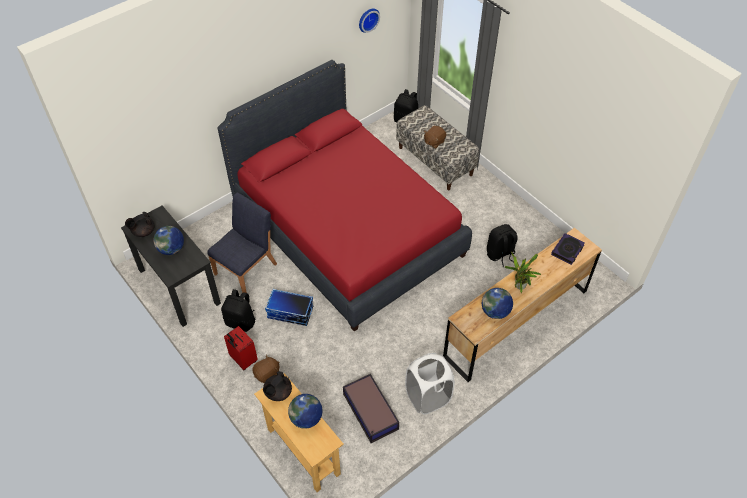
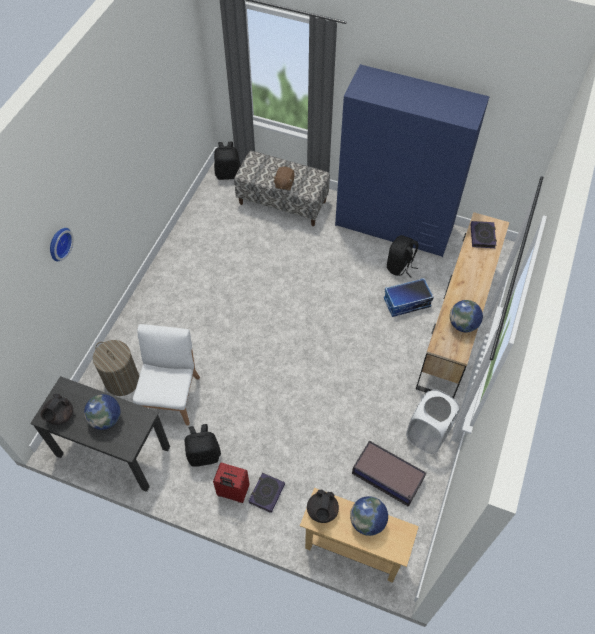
camera: 30 degrees left, 5 degrees up
(219, 239) = (122, 380): none -> laundry basket
(246, 268) = (171, 397): blue chair -> white chair
(267, 374) = (266, 493): brown plush toy -> book
(290, 313) = (246, 420): storage box -> storage box (406, 303)
(348, 229) = (246, 308): red bed -> none
(367, 19) = (175, 82): wall clock -> wall clock (58, 243)
(518, 220) = (394, 226): none -> blue wardrobe
(519, 287) = (466, 290): potted plant -> none

